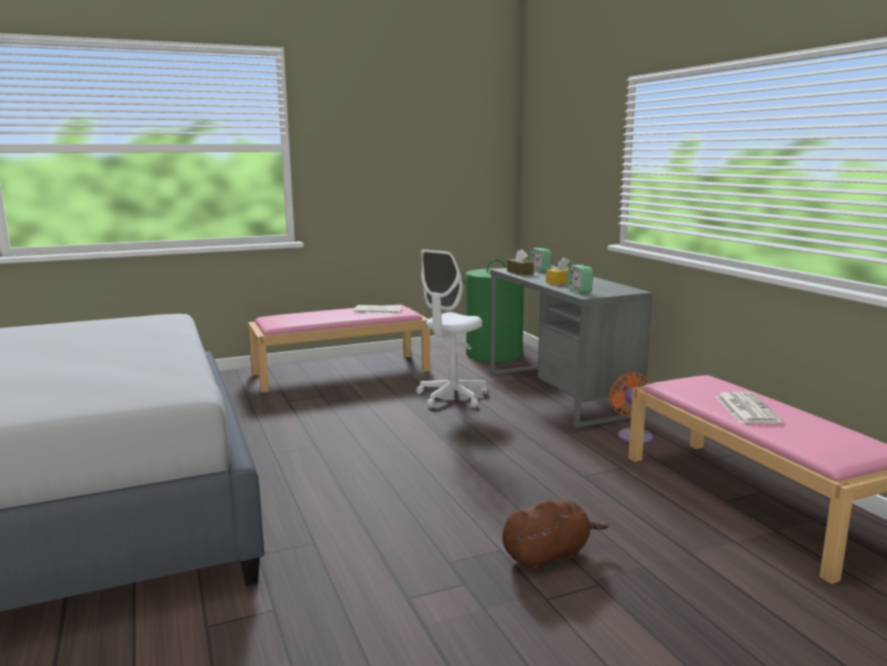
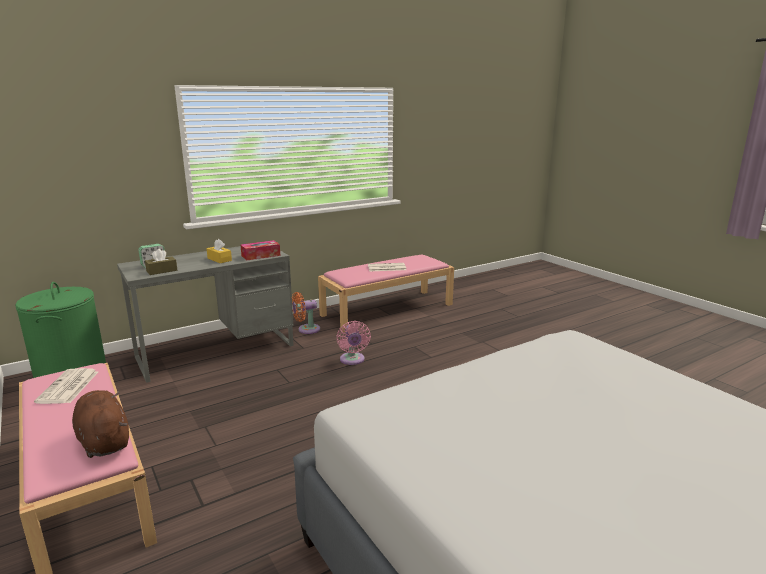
camera: 100 degrees left, 5 degrees up
(452, 397) = (215, 396): white office chair -> none
(524, 460) = (352, 360): none -> pink fan
(548, 555) = (465, 351): brown plush toy -> brown plush toy (104, 441)
(579, 291) = (261, 255): alarm clock -> tissue box

